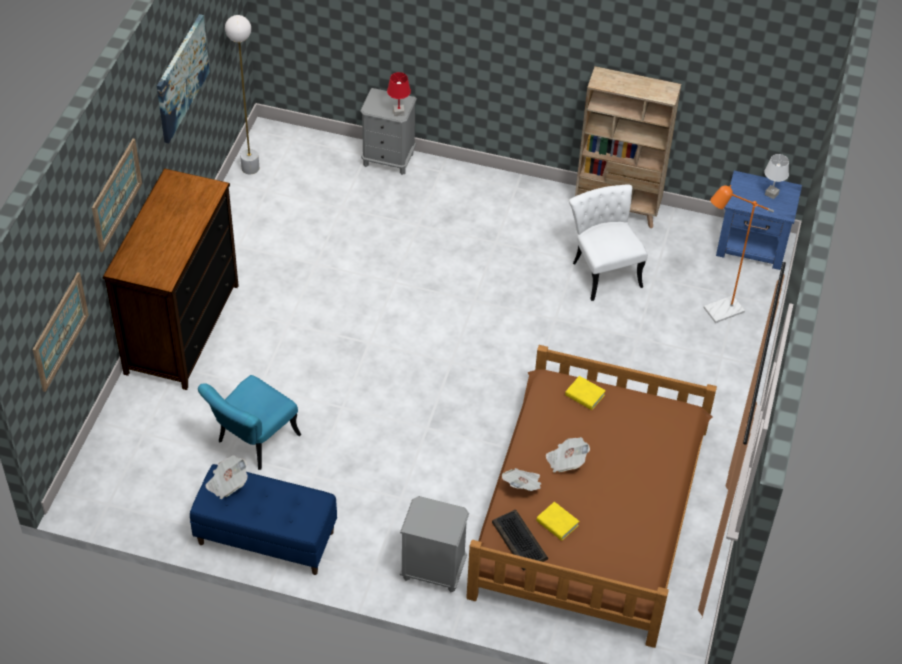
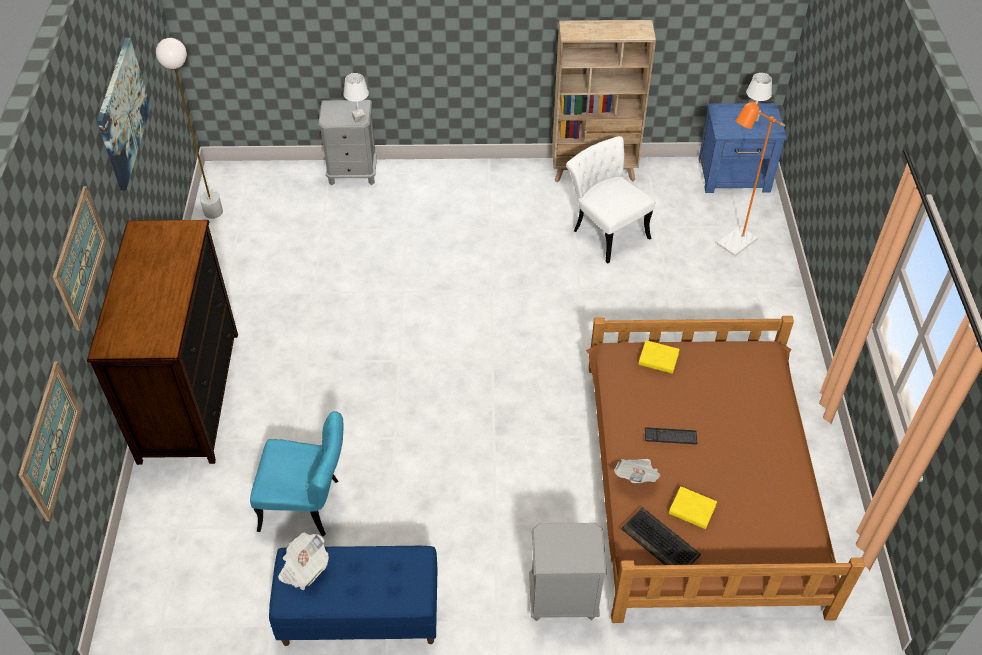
camera: 15 degrees left, 0 degrees up
(252, 443) = (308, 505): turquoise chair -> turquoise chair turned 105 degrees counterclockwise
(399, 112) = (359, 118): red table lamp -> white table lamp
(566, 461) = (670, 436): newspaper -> keyboard

